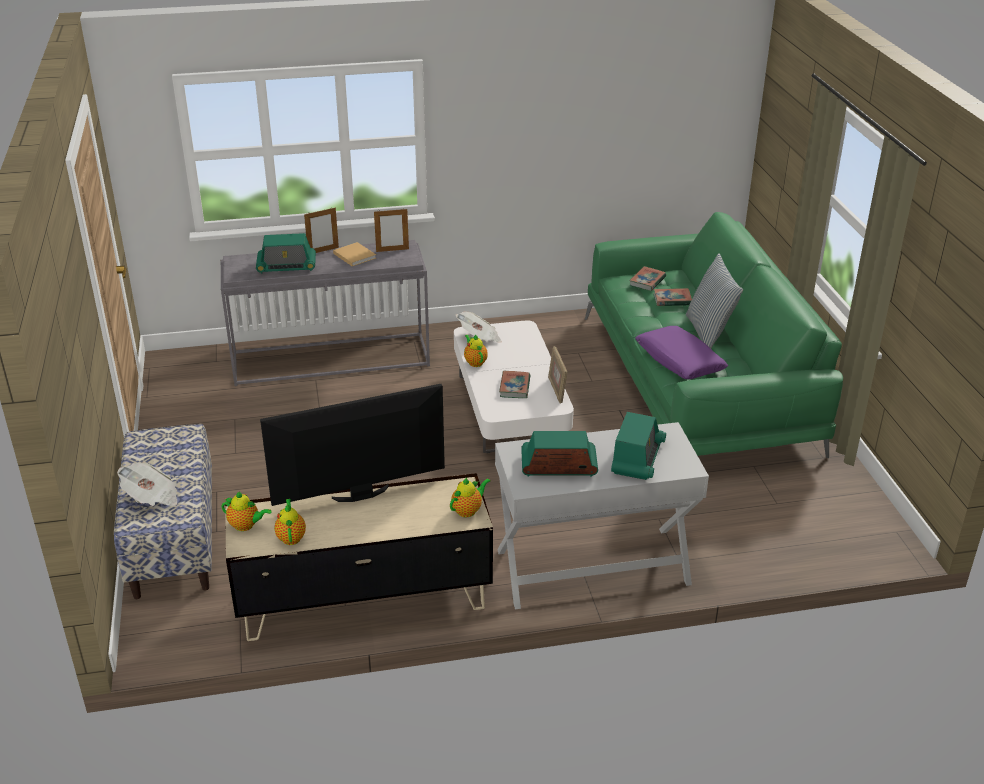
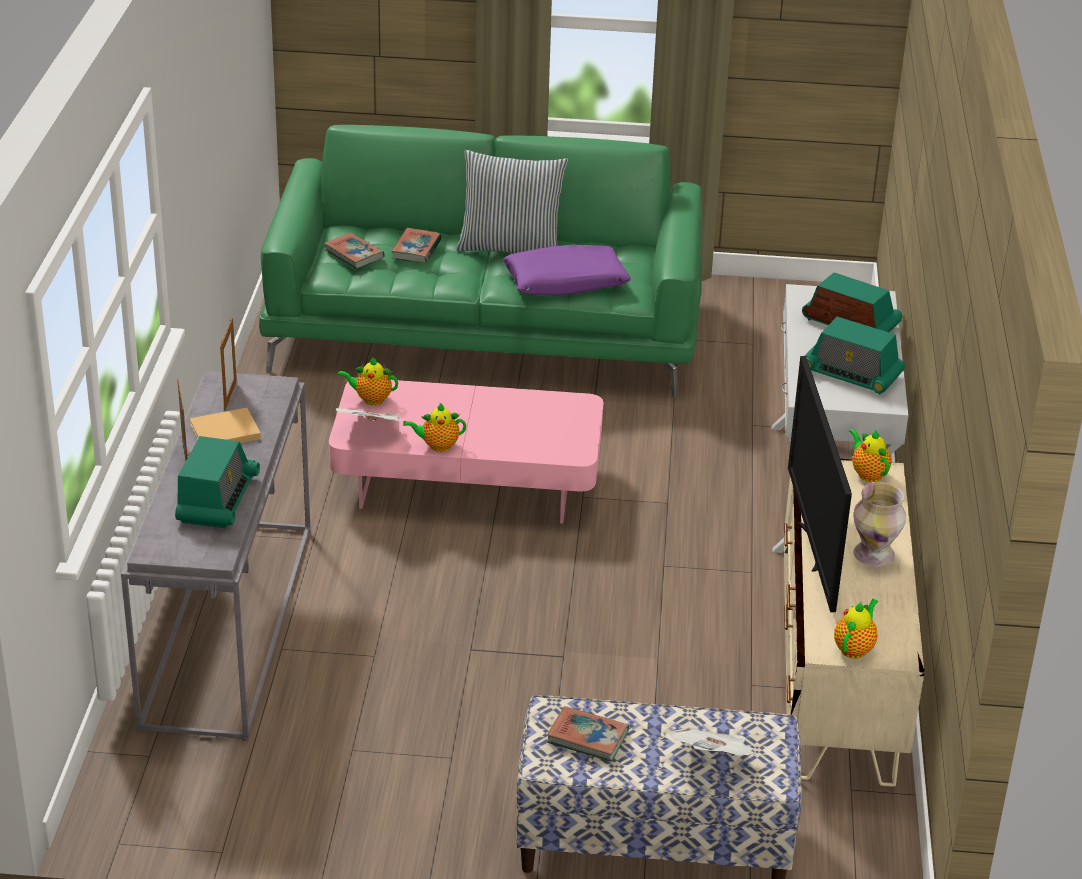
camera: 75 degrees left, 0 degrees up
(291, 537) = (888, 613): teapot -> teapot (371, 399)
(360, 524) = (874, 556): none -> vase
(510, 409) = (467, 482): white coffee table -> pink coffee table
(514, 387) = (520, 426): book -> book (587, 738)
(556, 390) = (544, 396): picture frame -> none
(558, 466) = (851, 374): radio -> radio turned 75 degrees counterclockwise

